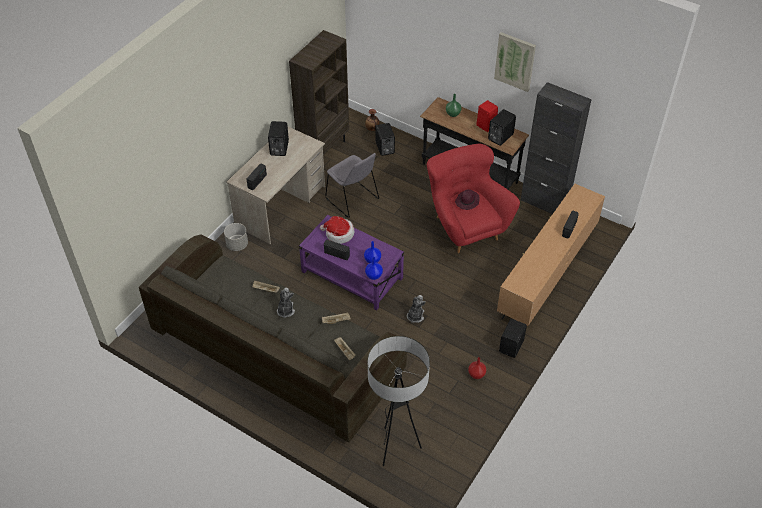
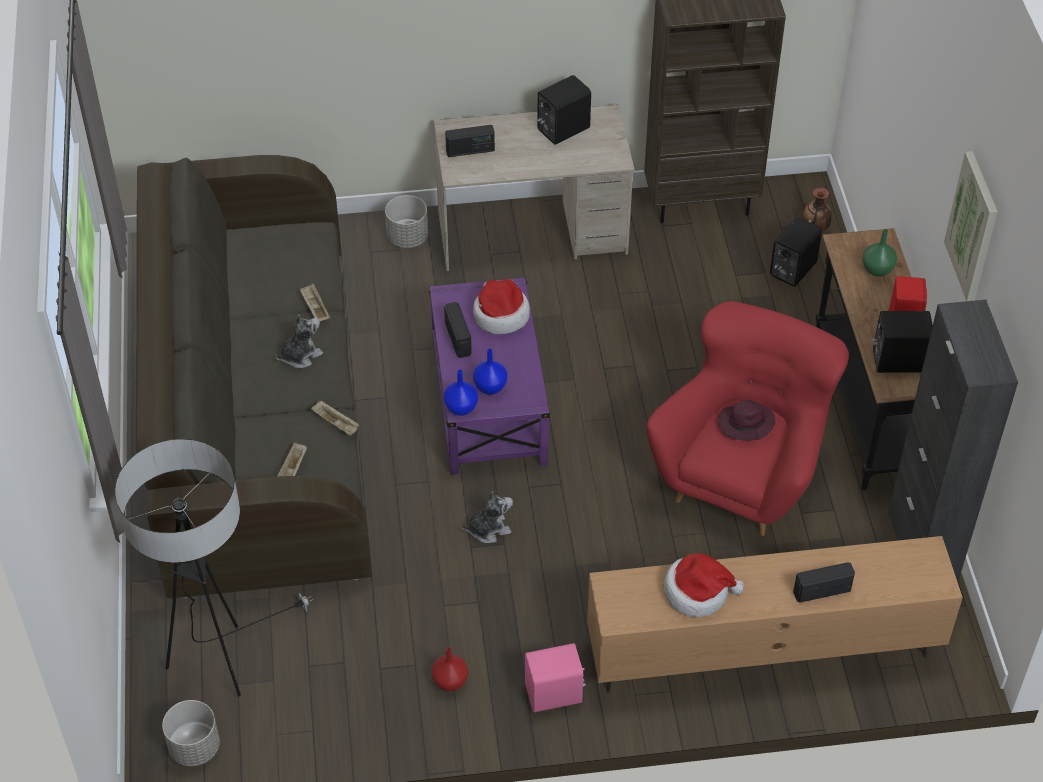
camera: 50 degrees right, 0 degrees up
(353, 200) = (639, 304): grey chair -> none
(430, 480) = (195, 747): none -> grey planter
(512, 346) = (554, 695): black speaker -> pink speaker
(538, 262) = (698, 592): none -> hat

